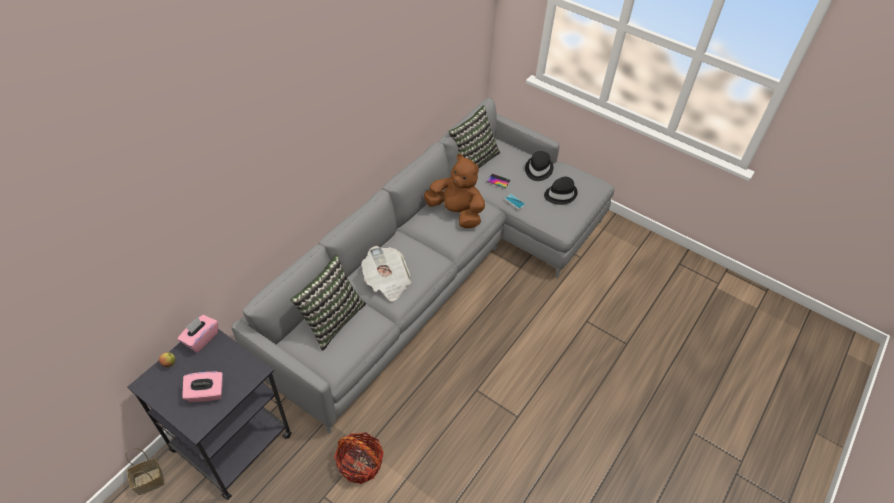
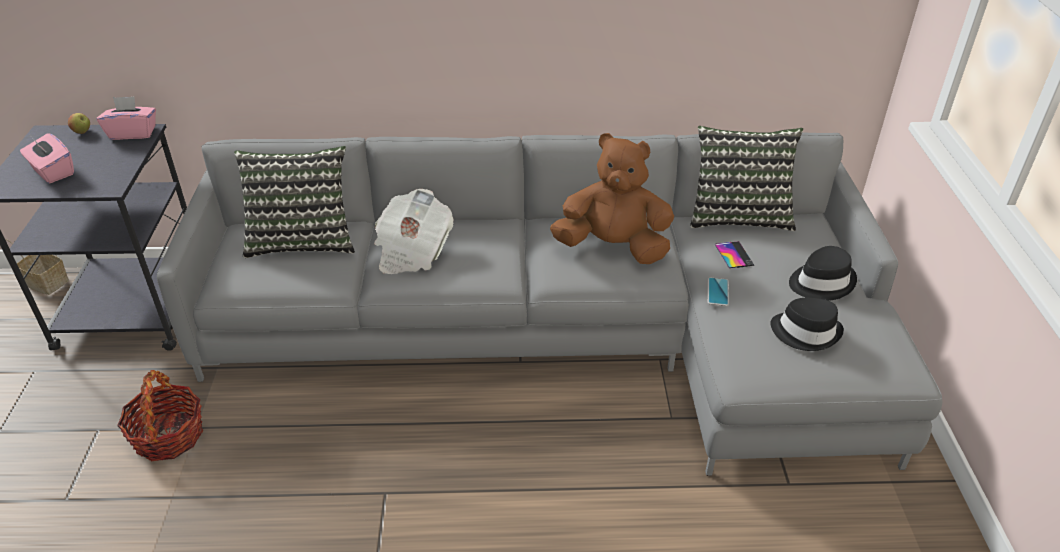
camera: 55 degrees right, 10 degrees down
(456, 212) = (613, 247): brown plush toy -> brown plush toy turned 75 degrees counterclockwise

